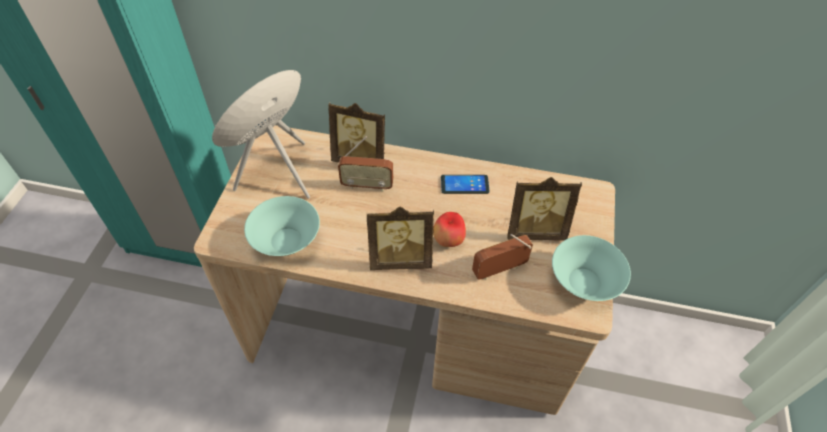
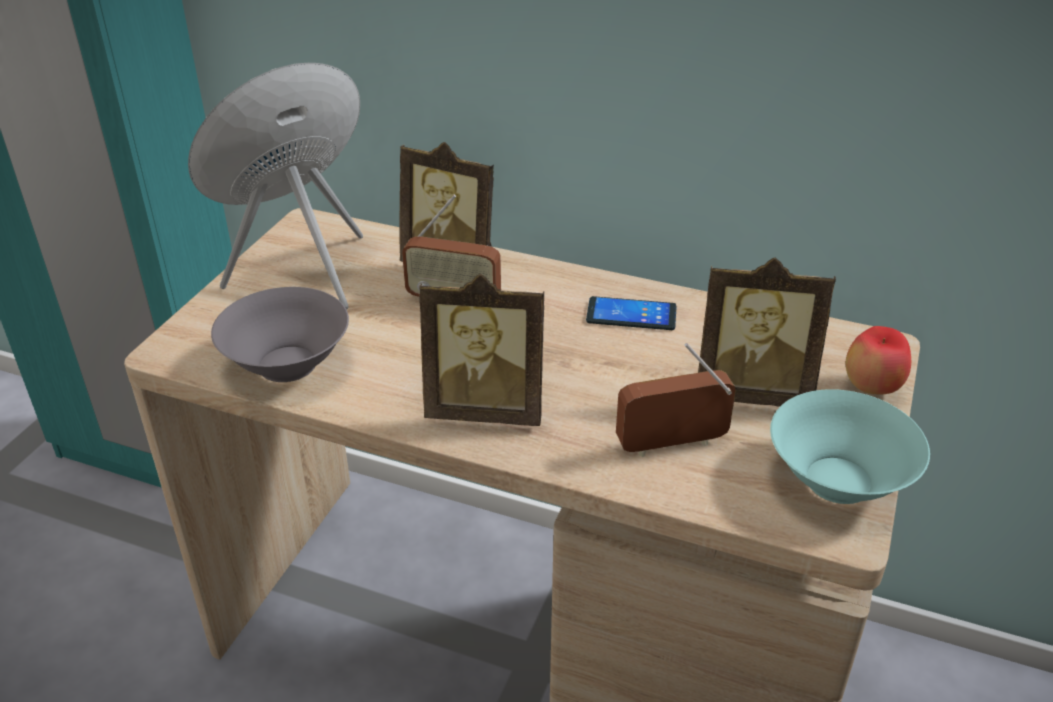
camera: 10 degrees right, 15 degrees down
(285, 240) = (286, 363): turquoise bowl -> grey bowl
(448, 241) = (583, 391): apple -> apple (871, 388)

